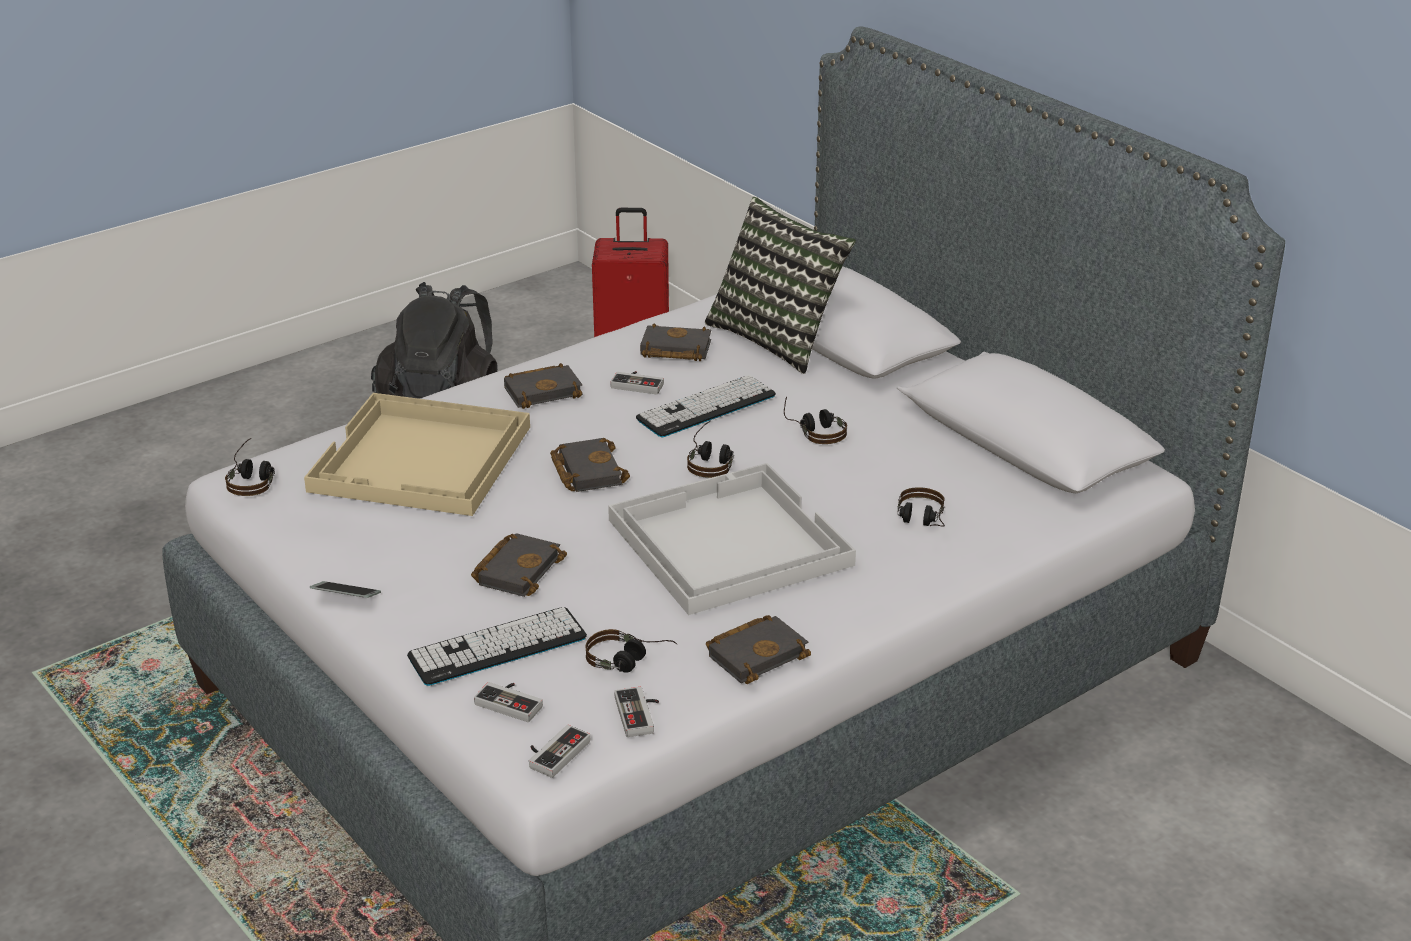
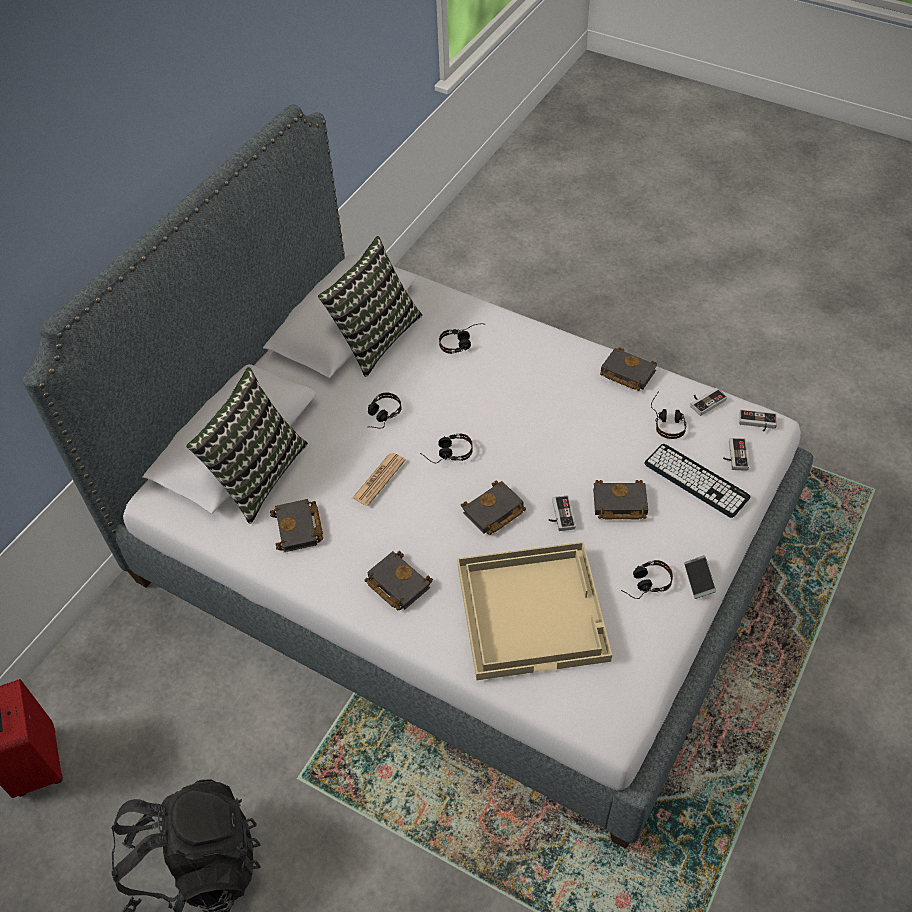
camera: 110 degrees left, 20 degrees up
(253, 478) = (609, 712): headphones -> headphones (643, 584)
(638, 384) = (360, 531): game controller -> game controller (559, 515)
(706, 407) = (379, 479): keyboard -> newspaper
(727, 542) = (532, 417): white tray -> none
(977, 454) = (374, 337): none -> pillow

